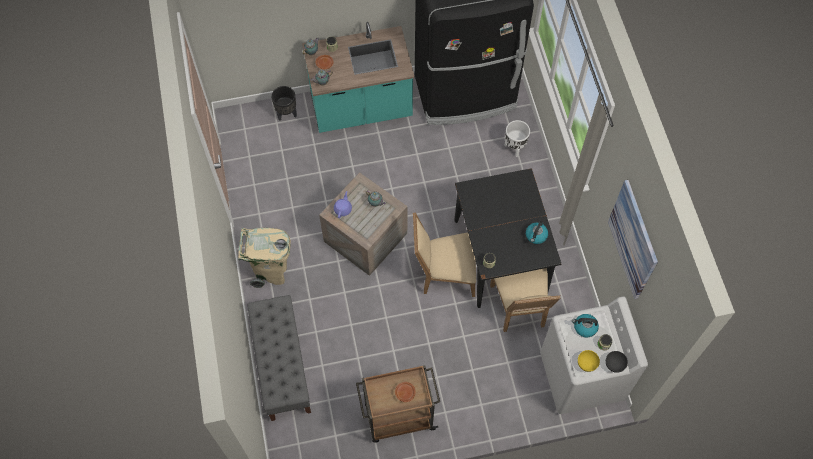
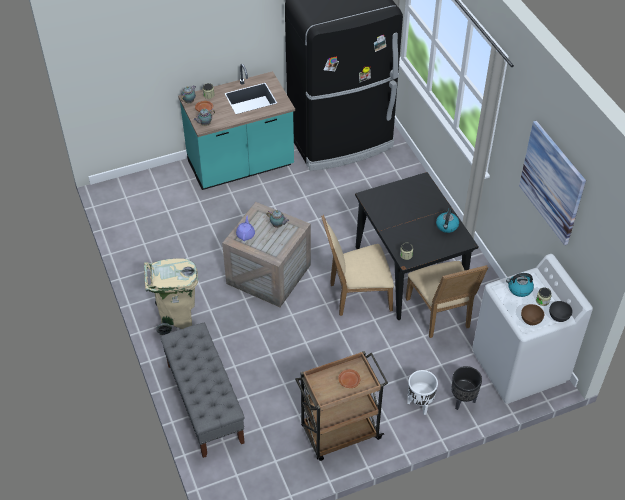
camera: 10 degrees left, 15 degrees down
(286, 113) = (166, 179): black planter -> black planter (462, 400)
(514, 148) = (400, 179): white planter -> white planter (419, 404)
(587, 364) = (531, 320): yellow bowl -> brown bowl

